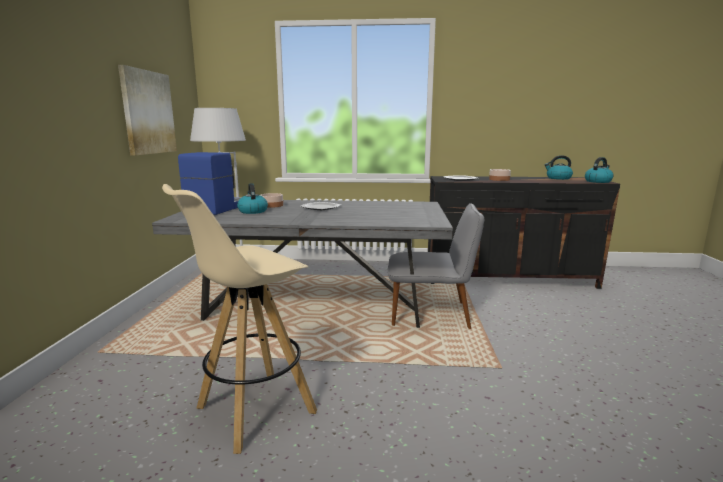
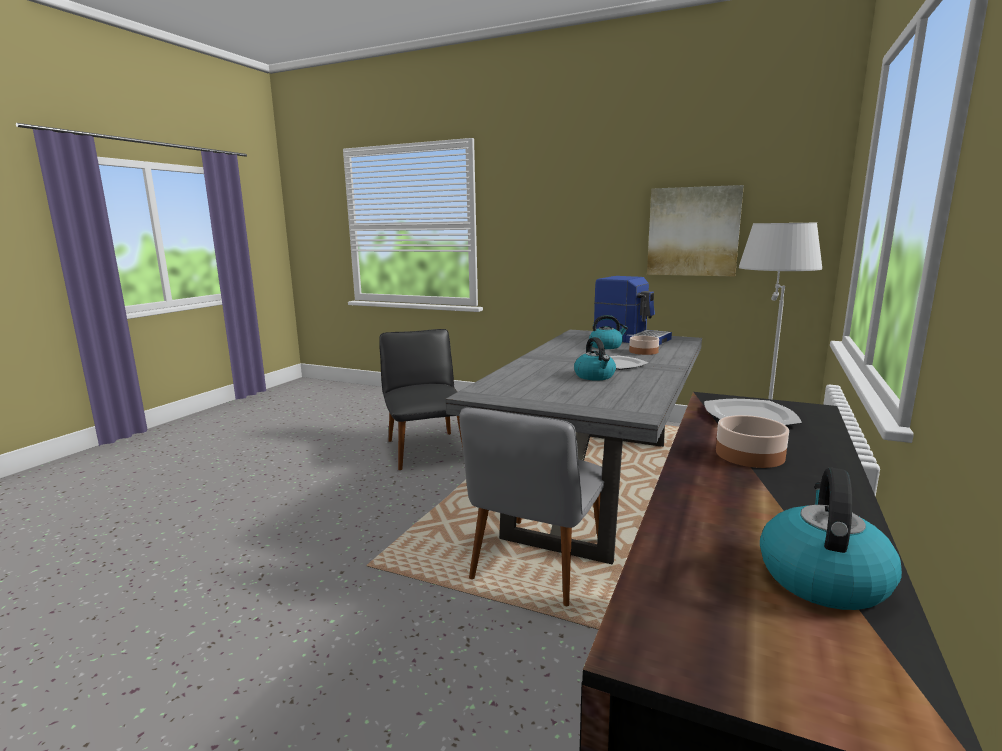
camera: 110 degrees right, 0 degrees up
(253, 410) = (426, 450): beige stool -> black chair
(598, 181) = (681, 636): kettle -> kettle (595, 376)

